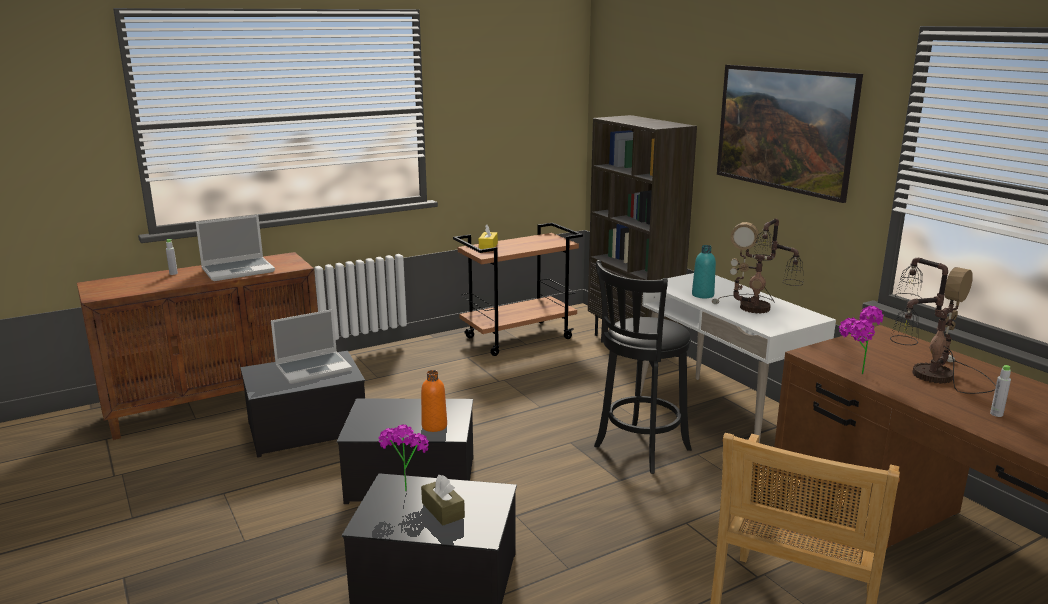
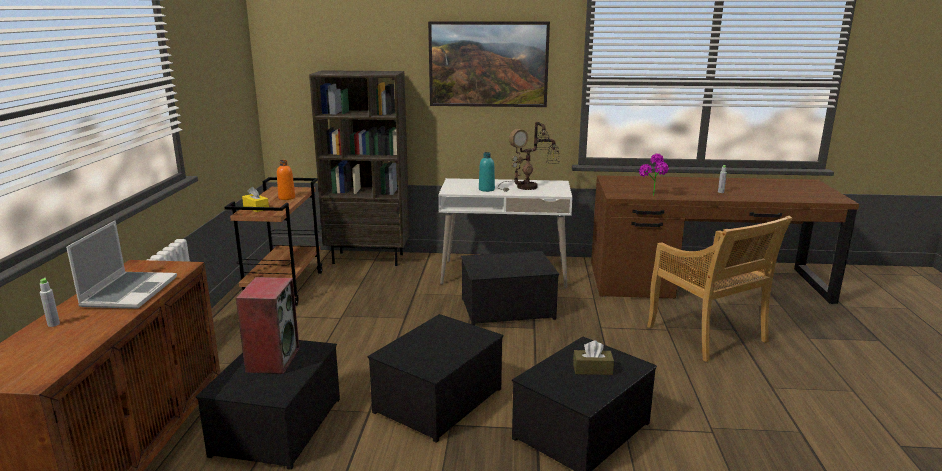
camera: 55 degrees left, 0 degrees up
(314, 368) = (272, 359): laptop -> speaker
(405, 486) = (544, 374): potted plant -> none
(434, 426) = (464, 339): orange bottle -> orange bottle (287, 198)
(639, 450) = (507, 309): black stool -> storage box
(929, 376) = (669, 187): table lamp -> none

